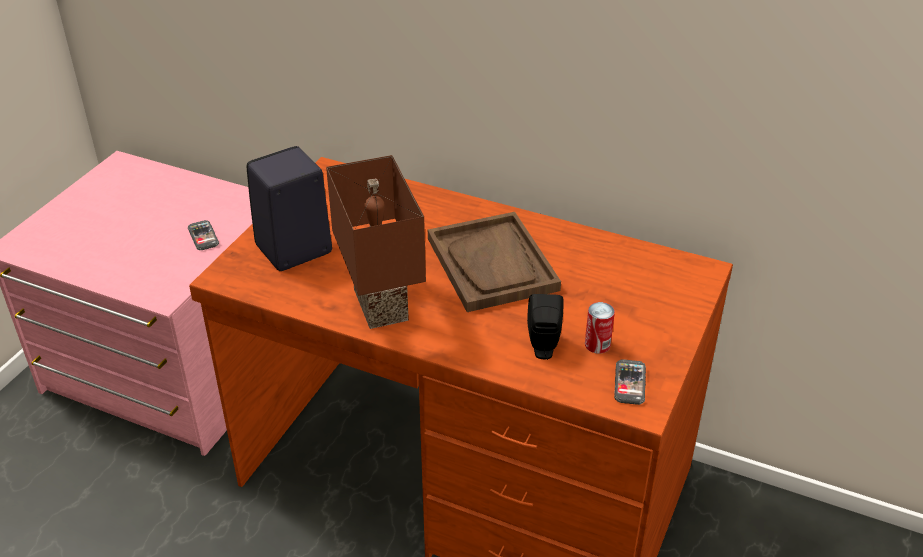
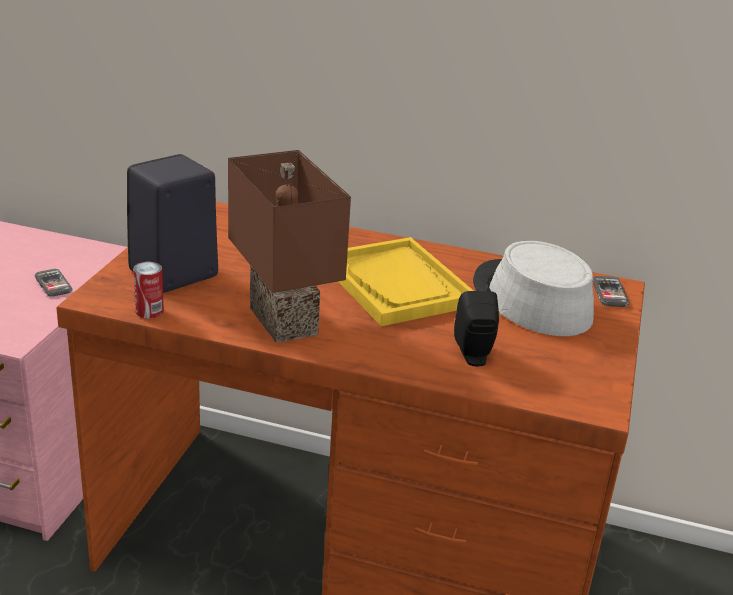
camera: 10 degrees left, 10 degrees down
(492, 264) = (397, 284): brown tray -> yellow tray
(597, 344) = (531, 352): can -> can (149, 311)
(614, 284) = (531, 300): none -> grey hat
(629, 383) = (577, 385): phone -> phone (609, 293)

